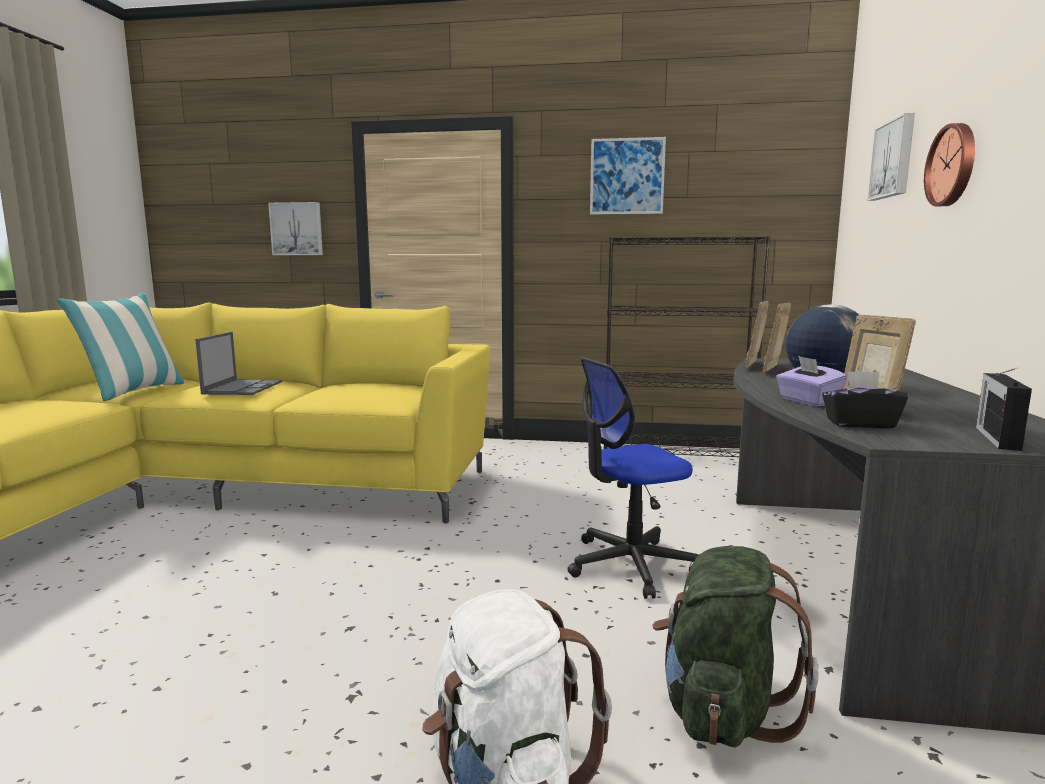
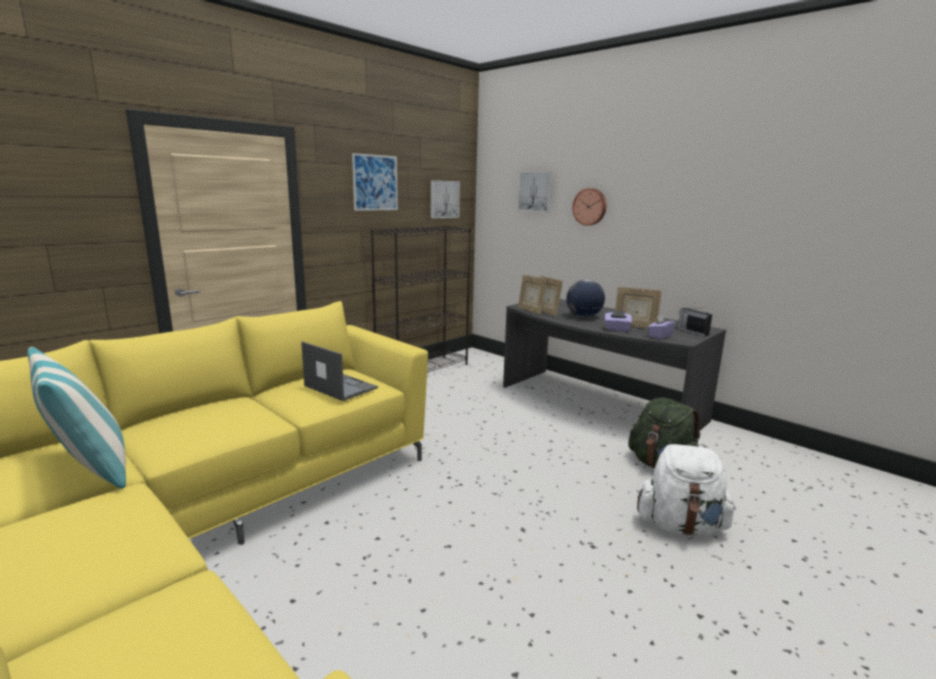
camera: 55 degrees left, 5 degrees up
(243, 387) = (221, 419): laptop -> laptop (340, 387)
(297, 229) = (59, 228): picture -> picture (443, 199)
(630, 565) = (537, 435): office chair -> none
(860, 423) = (659, 336): black tissue box -> purple tissue box

